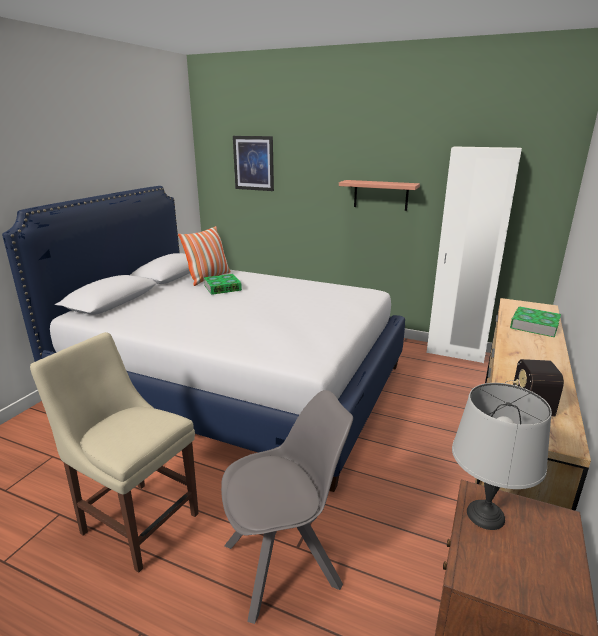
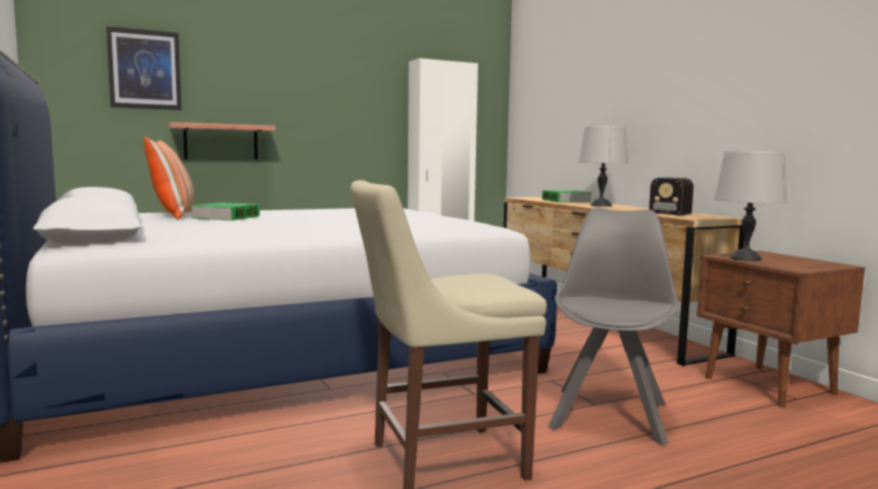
camera: 50 degrees left, 15 degrees down
(380, 195) = (335, 114): shelf -> shelf (221, 142)
(527, 351) = (600, 205): none -> grey table lamp

